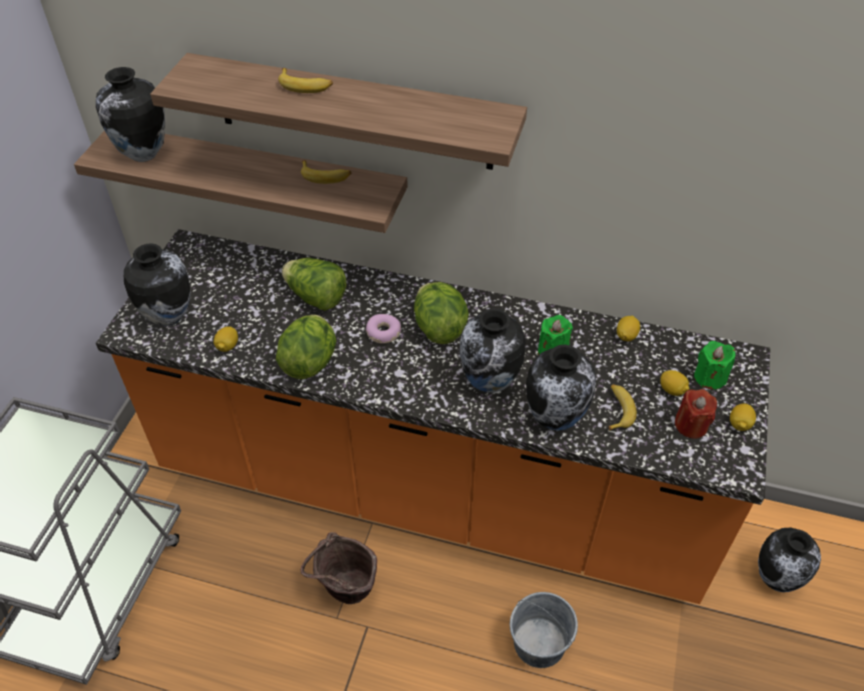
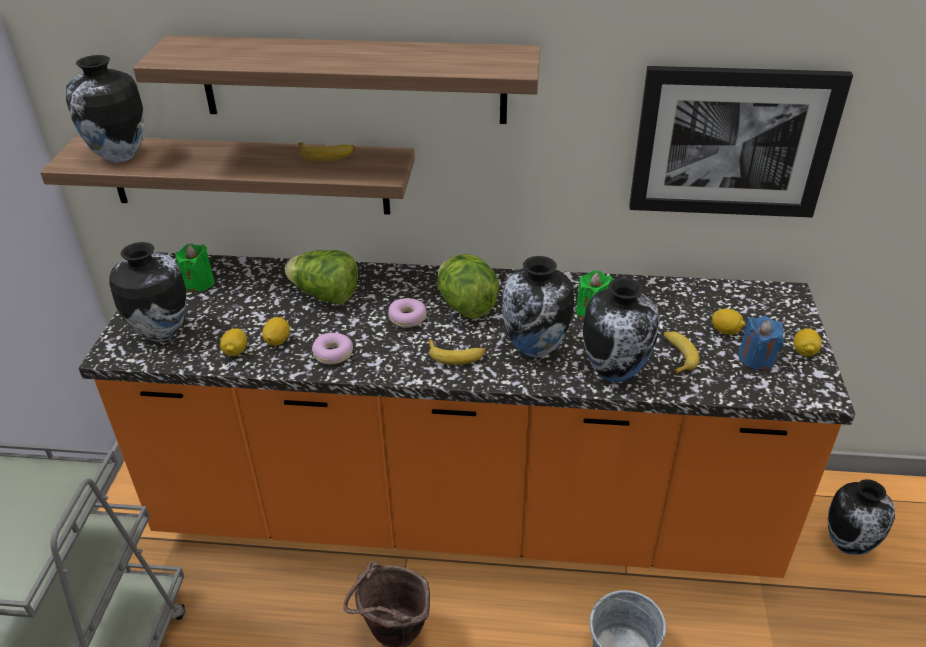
camera: 10 degrees left, 10 degrees down
(305, 85) = (303, 48): banana -> banana (456, 355)
(310, 361) = (333, 354): lettuce -> donut
(626, 335) = (662, 290): lemon -> lemon (277, 340)
(691, 425) = (756, 359): red candle -> blue candle
(707, 215) = (732, 142): none -> picture
(709, 377) = (759, 315): green candle -> green candle (198, 283)

